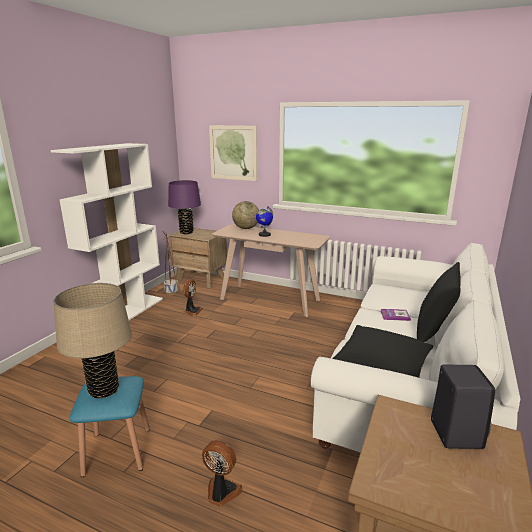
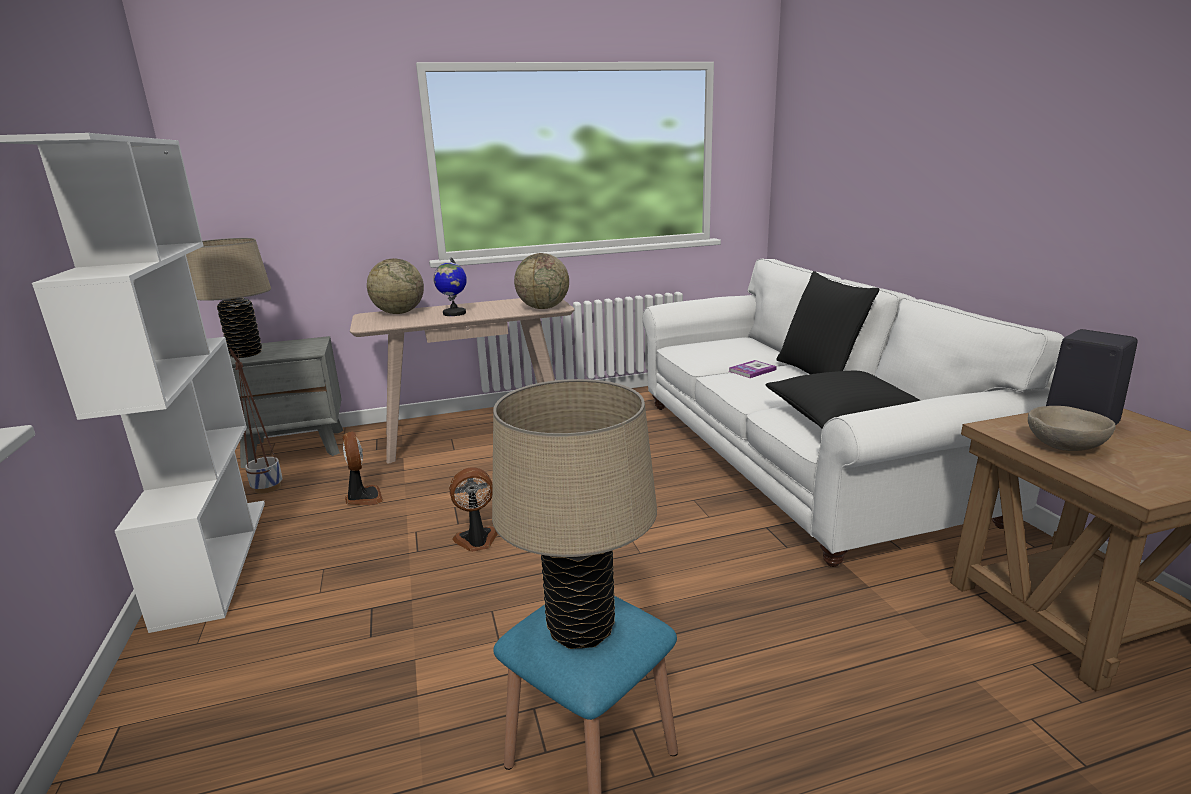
camera: 40 degrees left, 0 degrees up
(186, 232) = (245, 354): purple table lamp -> beige table lamp
(200, 279) = (295, 447): brown nightstand -> grey nightstand
(221, 492) = (821, 692): fan -> fan (477, 541)
(233, 153) = (322, 169): picture -> none
(306, 242) = (543, 308): none -> globe
(402, 438) = (1064, 446): none -> beige bowl

